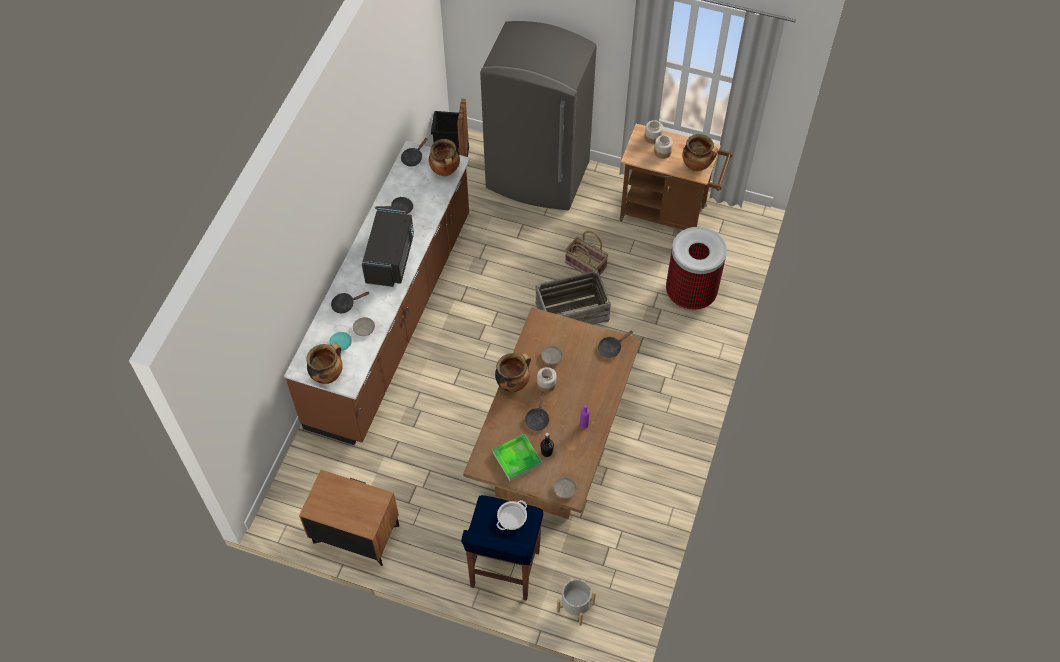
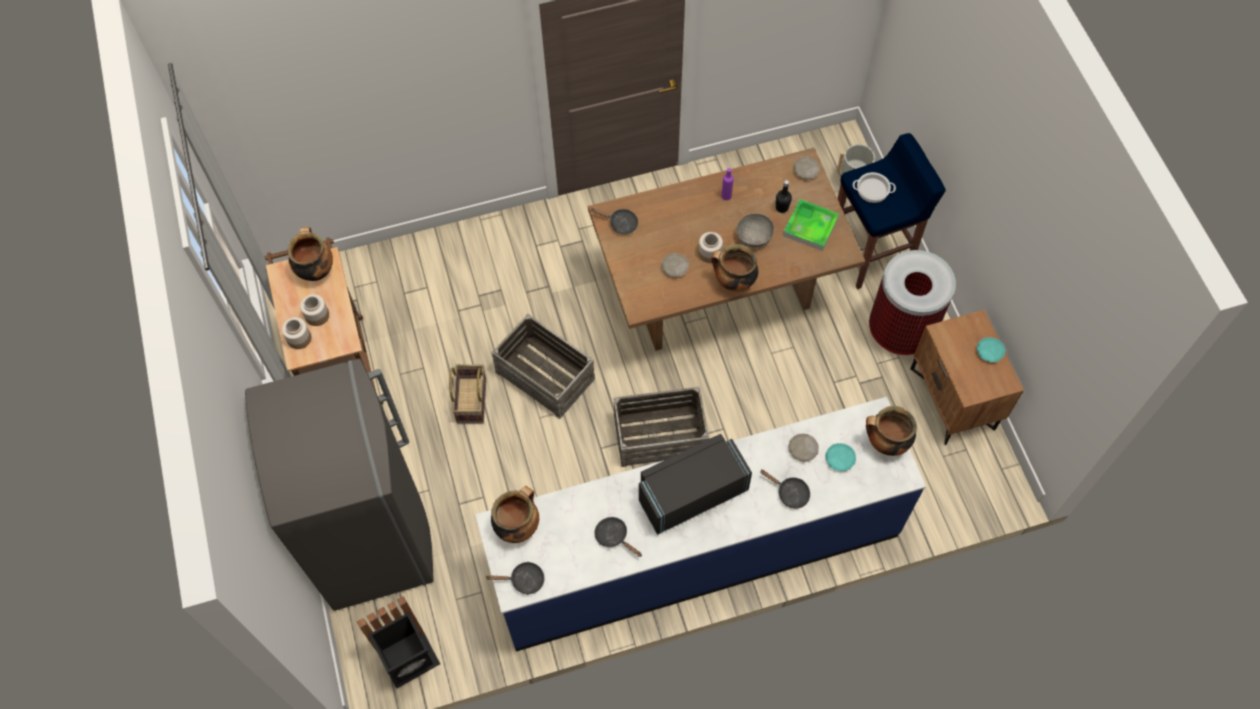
camera: 125 degrees left, 5 degrees up
(341, 516) = (989, 352): none -> turquoise plate
(392, 319) = (695, 550): brown counter -> blue counter
(478, 347) = (660, 436): none -> crate
(537, 418) = (754, 237): black frying pan -> grey bowl
(691, 293) = (437, 280): trash can -> trash can (900, 331)

